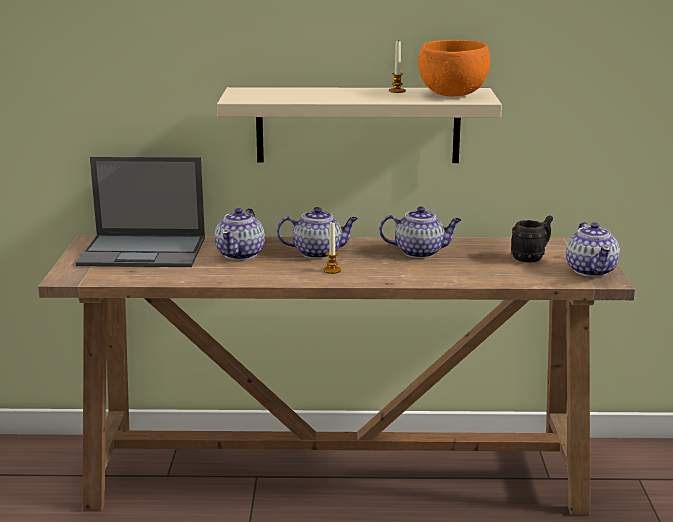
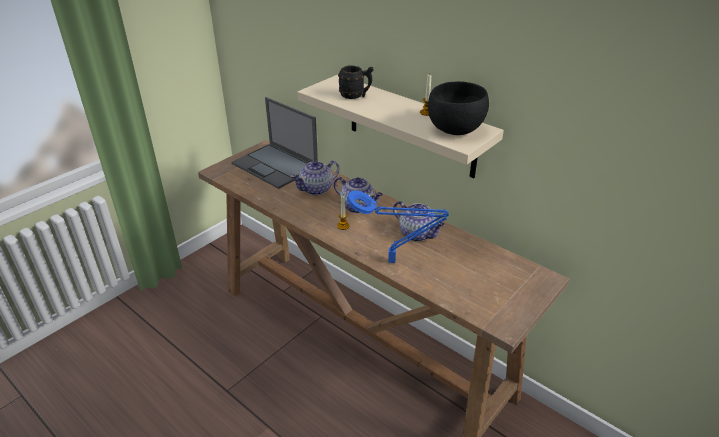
camera: 40 degrees right, 15 degrees up
(436, 275) = (395, 261): none -> blue table lamp
(451, 94) = (454, 129): orange bowl -> black bowl
(531, 258) = (483, 275): black mug -> black mug (356, 96)
(591, 270) = (507, 310): teapot -> none

